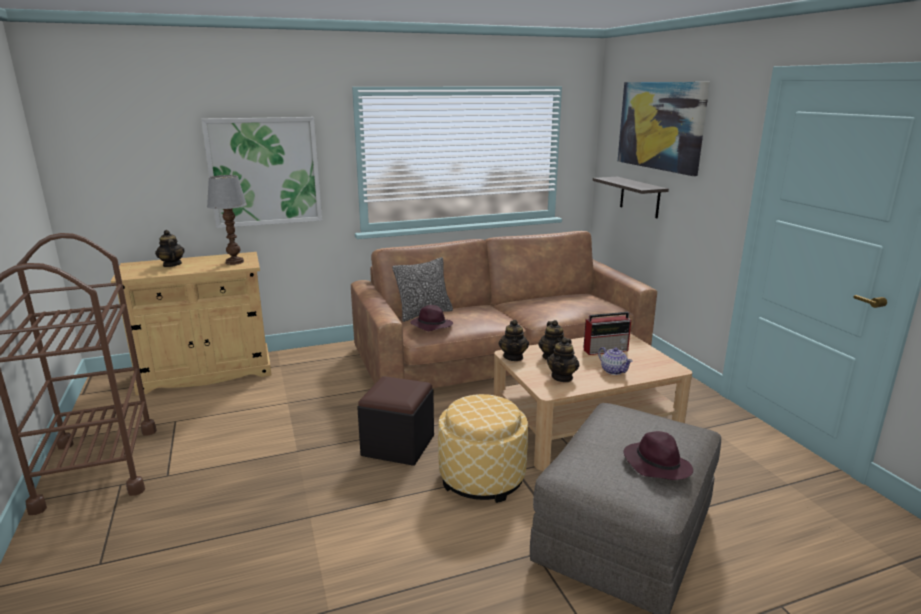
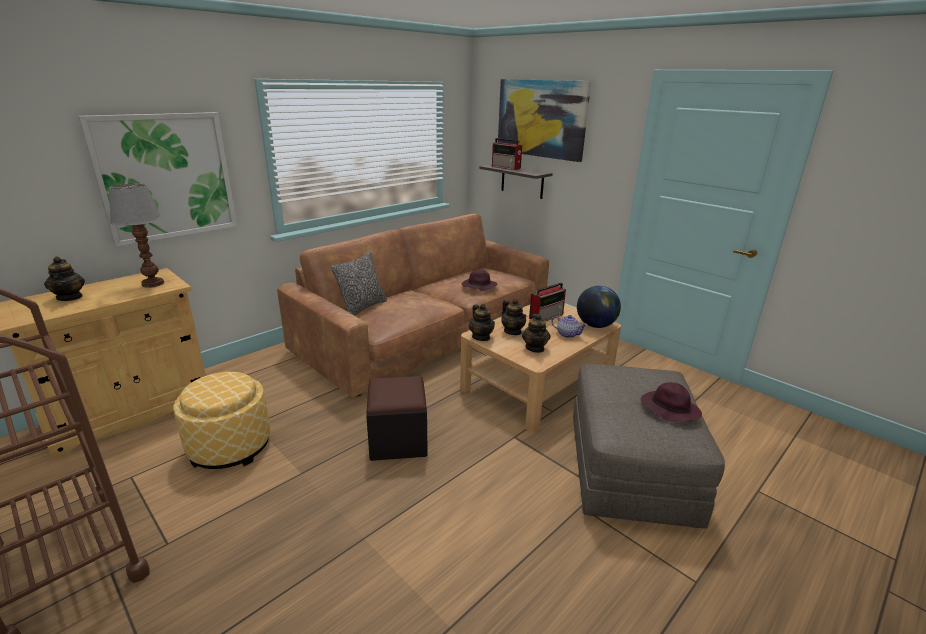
camera: 25 degrees left, 5 degrees up
(172, 265) = (70, 297): teapot -> teapot turned 150 degrees counterclockwise
(431, 325) = (383, 319): purple hat -> purple hat (478, 286)
(482, 477) = (492, 451): ottoman -> ottoman (230, 446)
(621, 180) = (506, 167): none -> radio
(658, 367) = (595, 325): none -> globe

